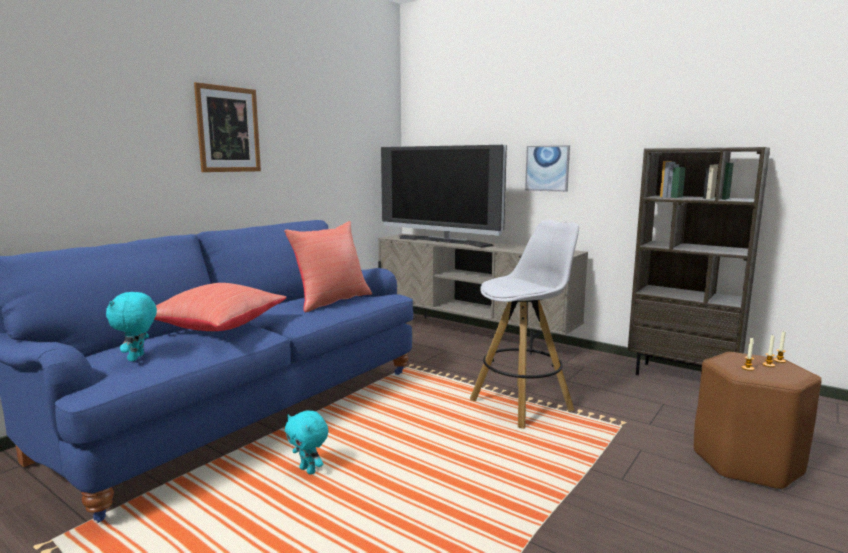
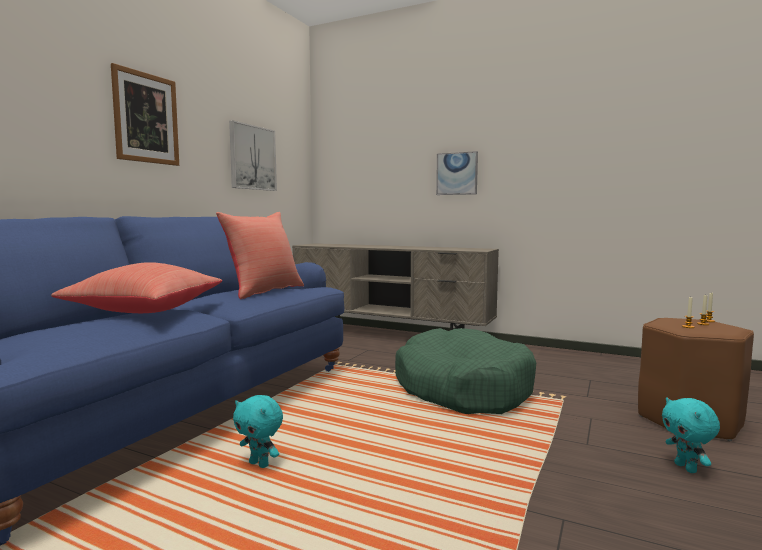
camera: 10 degrees left, 5 degrees down
(137, 358) = (54, 338): turquoise plush toy -> turquoise plush toy (686, 468)
(336, 153) = (252, 158): none -> picture
(443, 241) = (359, 246): television -> none
(522, 404) = (462, 388): white stool -> green dog bed
(682, 377) = (595, 358): brown bookcase -> none

